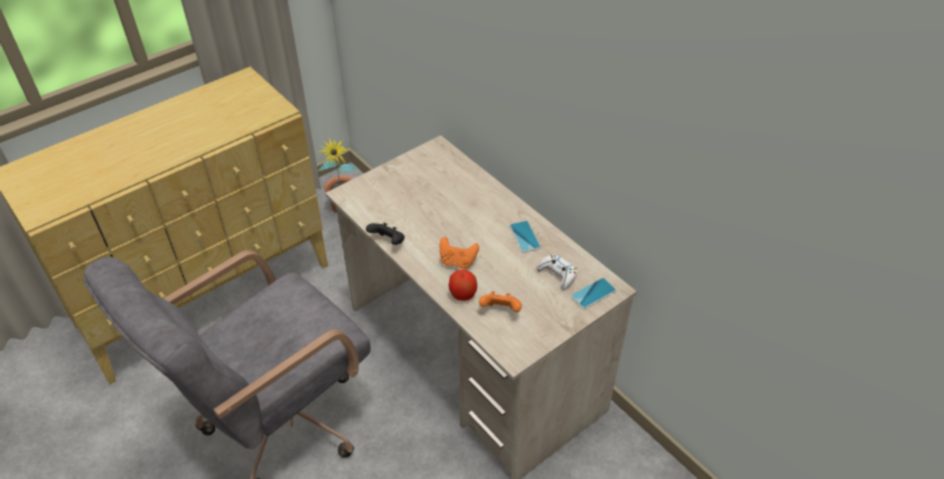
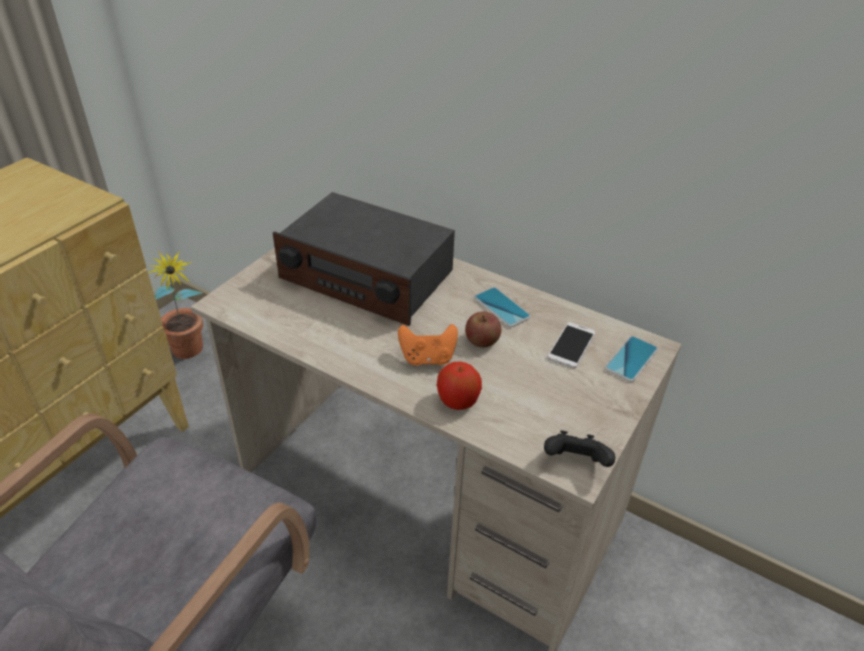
camera: 20 degrees left, 5 degrees down
(388, 242) = (314, 353): black game controller -> black game controller (575, 463)
(444, 194) = (366, 276): none -> radio
(499, 258) = (482, 341): none -> apple
(501, 310) = (523, 411): orange game controller -> none
(557, 274) = (571, 345): white game controller -> phone

